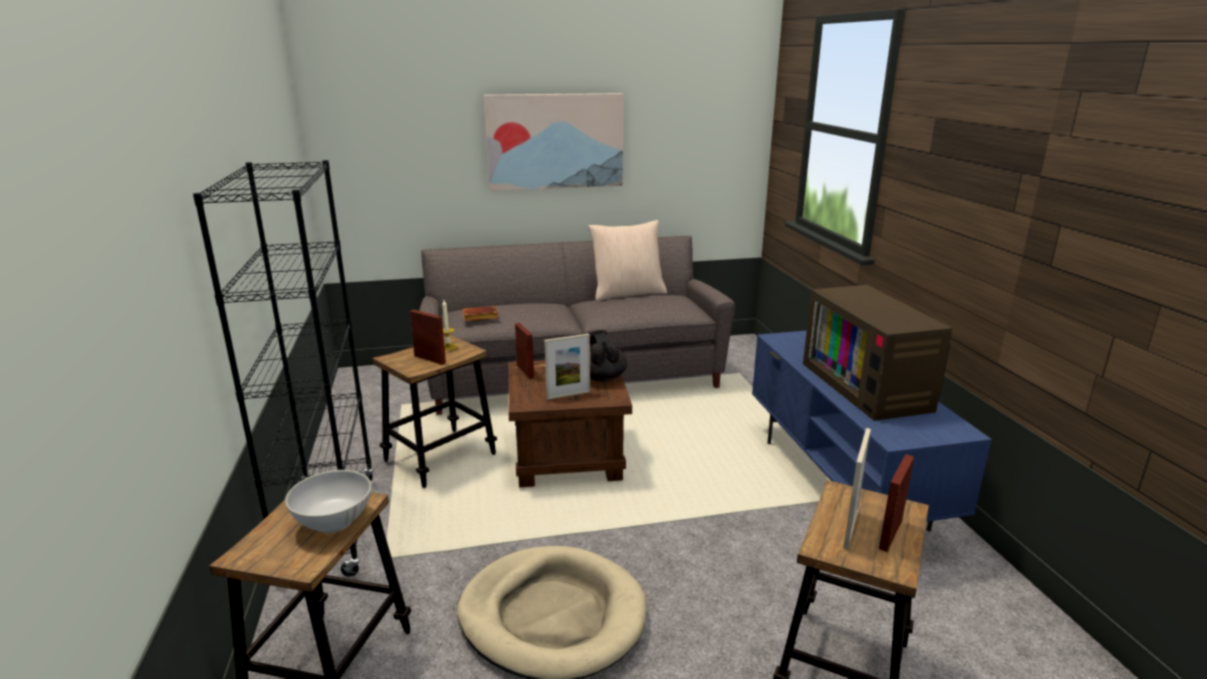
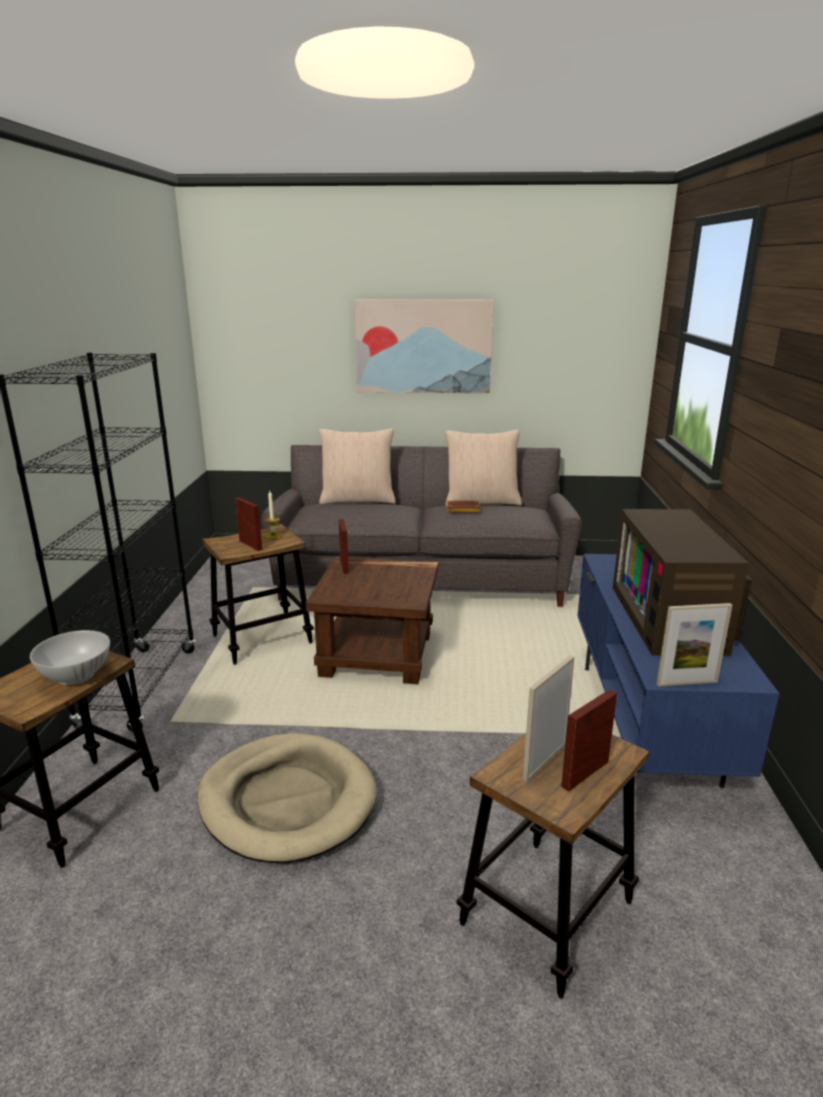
camera: 15 degrees right, 0 degrees up
(479, 317) = (324, 512): brown book -> brown book (462, 510)
(503, 302) = (358, 500): none -> beige pillow
(568, 395) = (370, 593): picture frame -> picture frame (687, 683)
(602, 377) = (413, 580): black teapot -> none

